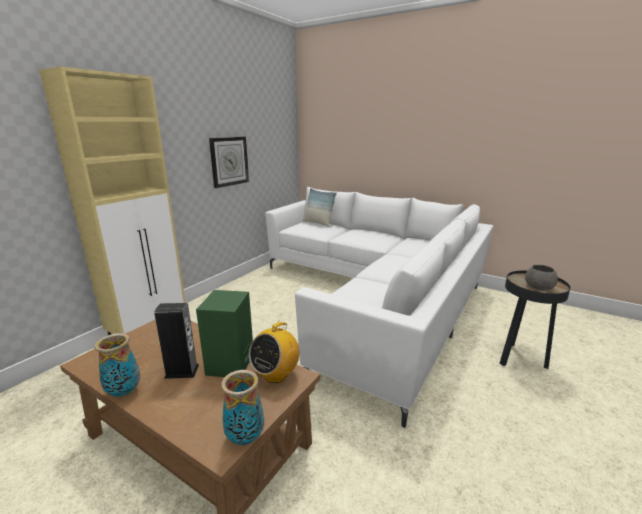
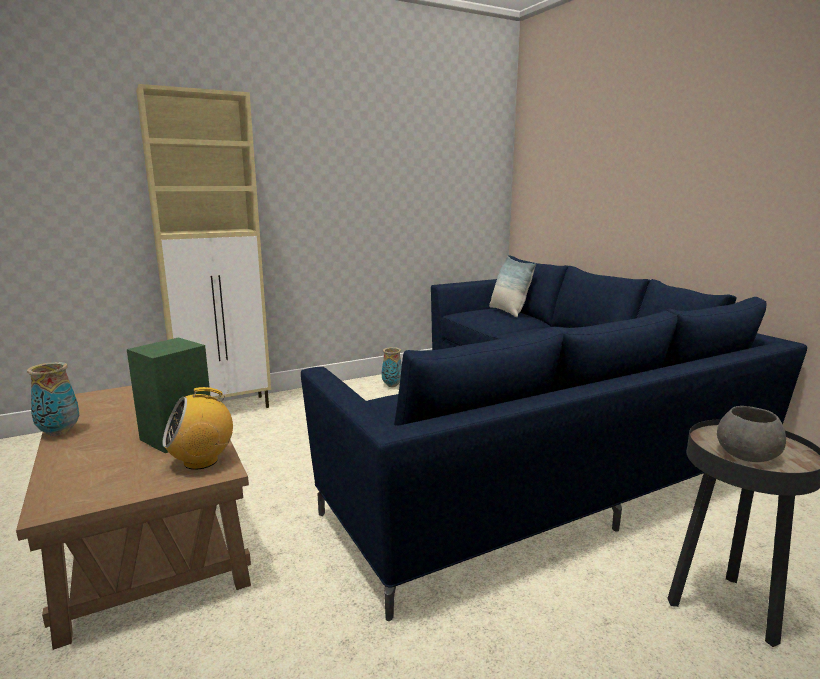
camera: 30 degrees right, 5 degrees down
(181, 371) = (126, 430): speaker -> none
(229, 161) = (378, 207): wall clock -> none
(245, 437) = (85, 506): vase -> vase (392, 385)
(375, 299) = (544, 442): white sofa -> blue sofa

